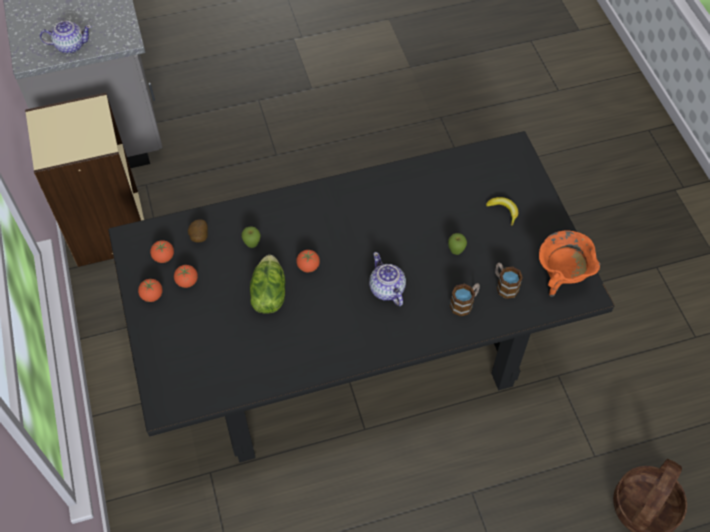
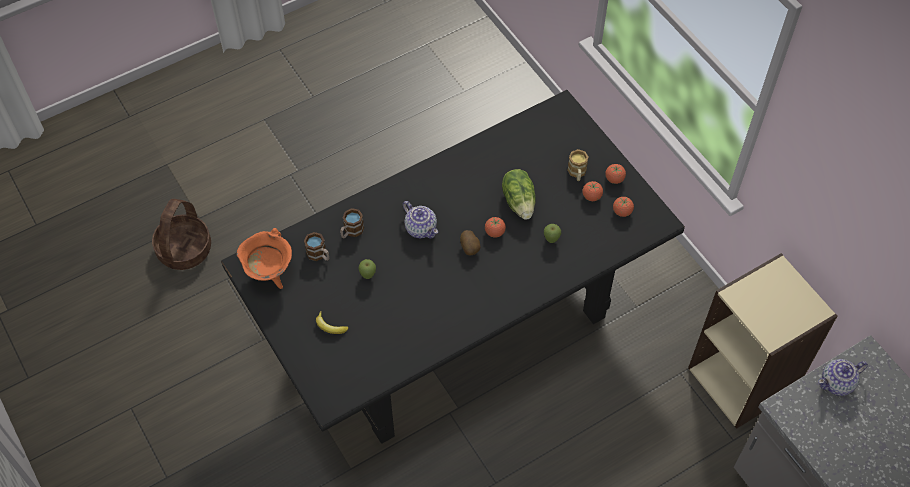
camera: 165 degrees right, 0 degrees up
(190, 312) = (577, 173): none -> mug
(199, 237) = (601, 235): potato -> potato (470, 248)

